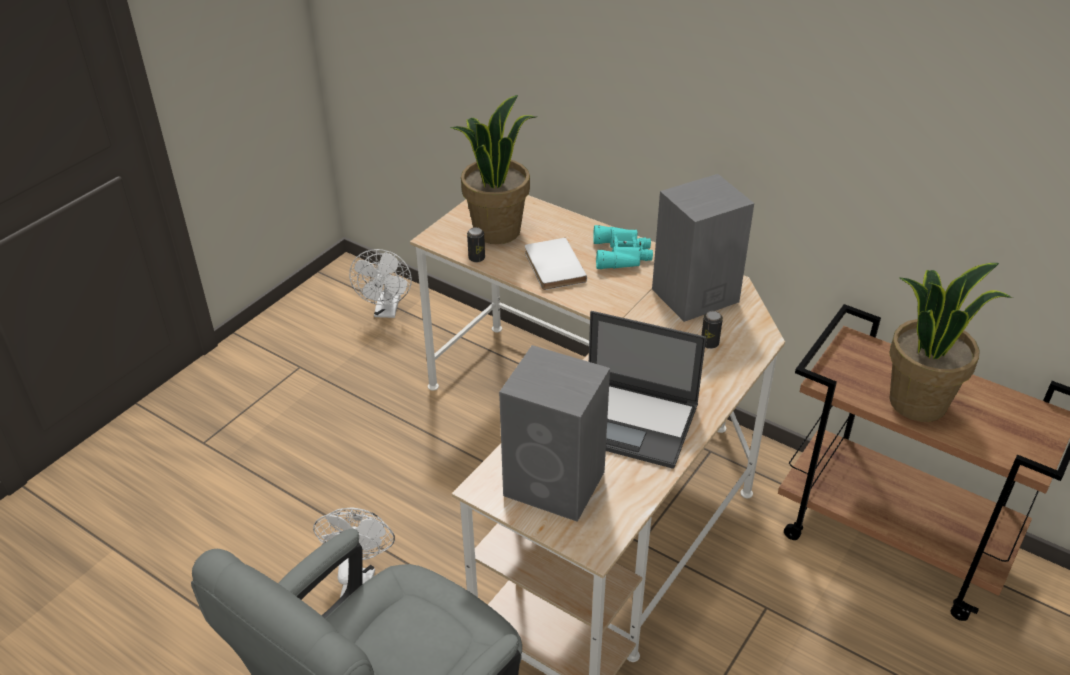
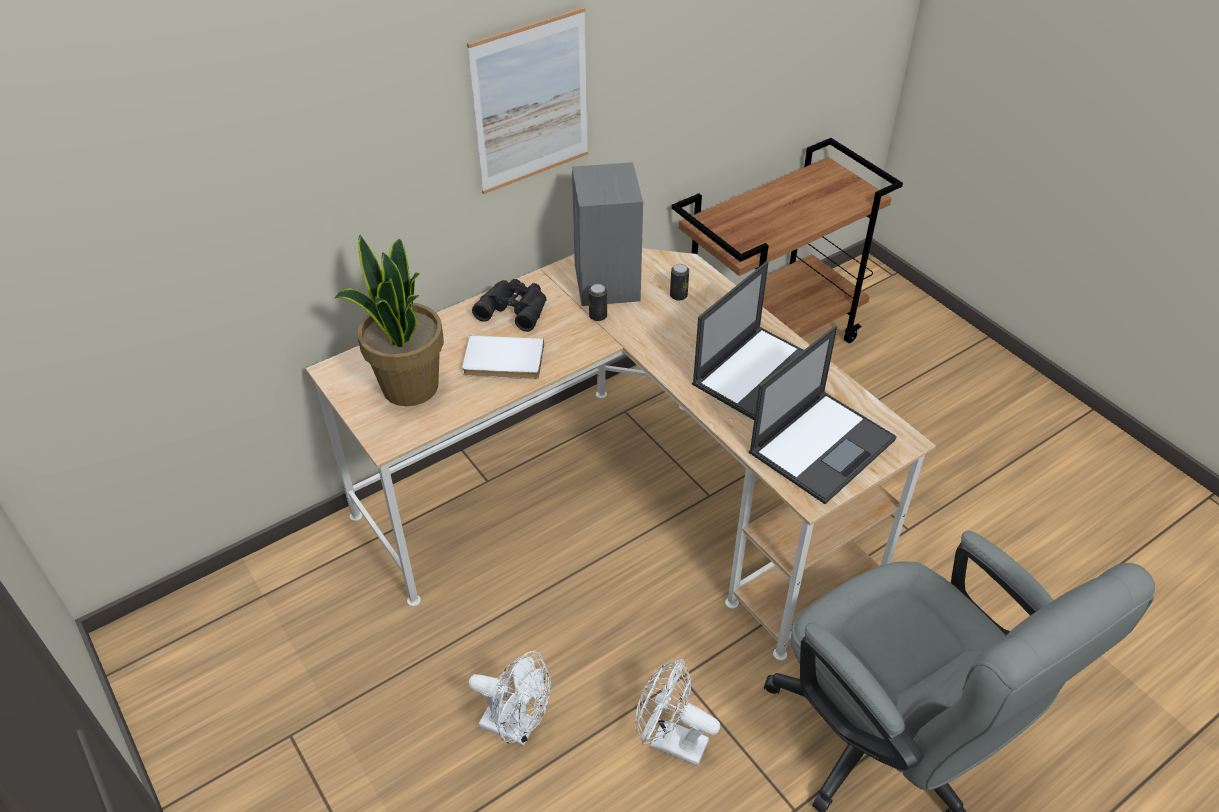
camera: 70 degrees left, 5 degrees up
(387, 311) = (248, 614): white fan -> white fan (517, 727)
(476, 258) = (450, 415): can -> can (598, 316)
(556, 484) = (822, 445): grey speaker -> laptop
(623, 254) = (514, 308): turquoise binoculars -> black binoculars
(713, 96) = (531, 102): none -> picture
(917, 401) = (786, 219): potted plant -> none

